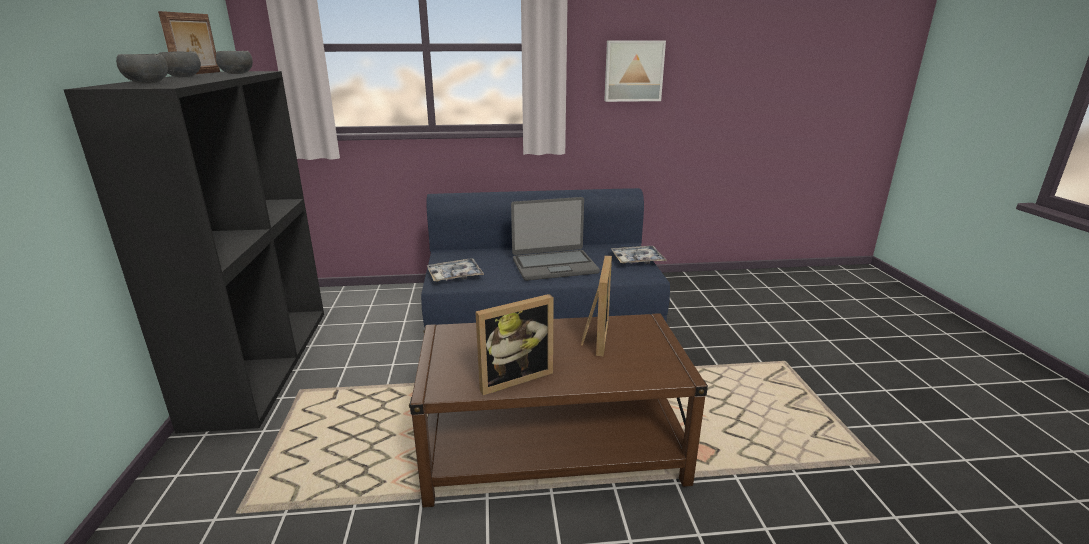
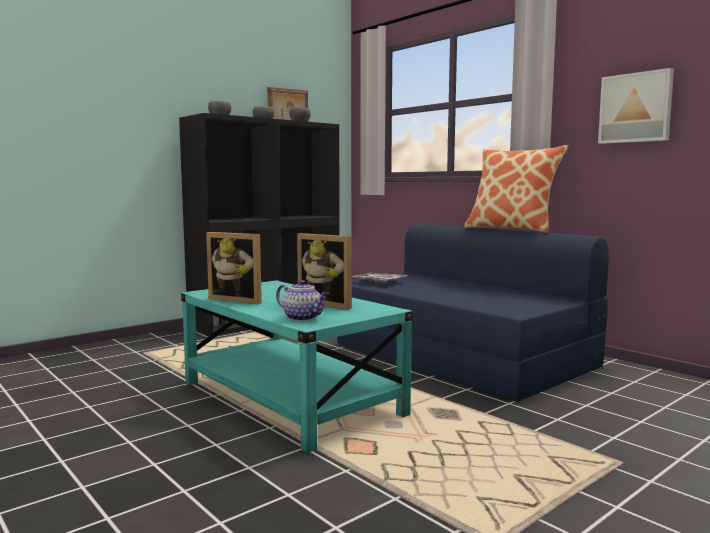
camera: 55 degrees right, 15 degrees down
(546, 188) = (511, 229): none -> pillow
(552, 447) = (290, 399): brown coffee table -> turquoise coffee table
(554, 266) = (459, 293): laptop -> none
(594, 337) = (328, 303): picture frame -> picture frame turned 60 degrees clockwise
(637, 260) = (542, 306): tray -> none
(647, 369) = (303, 318): none -> teapot

